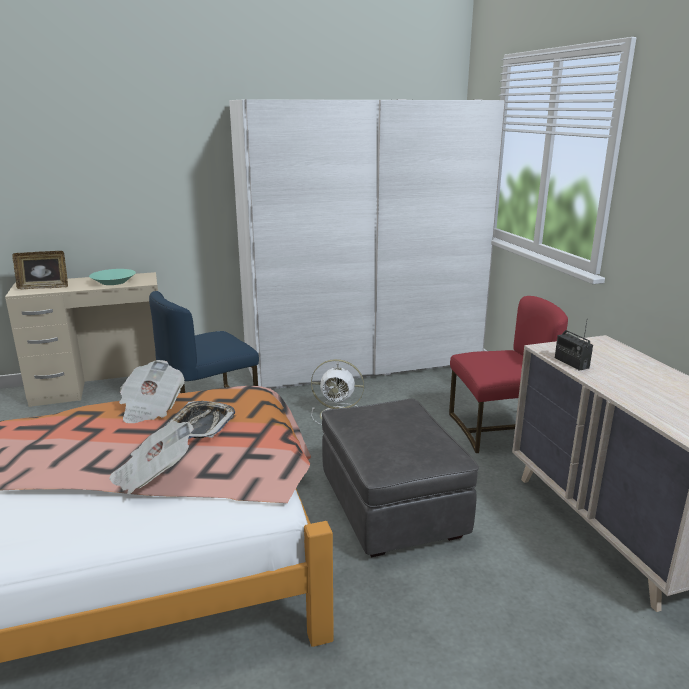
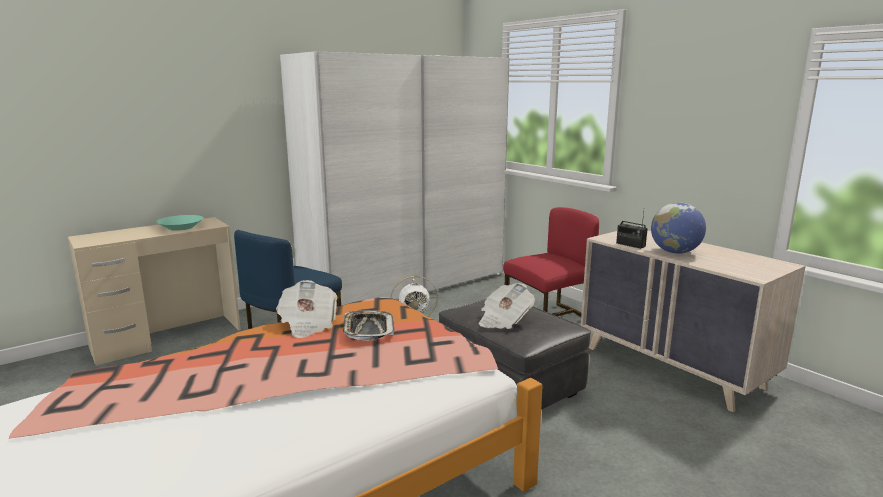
camera: 20 degrees left, 5 degrees down
(44, 287) = (109, 237): picture frame -> none
(153, 475) = (369, 369): newspaper -> newspaper (504, 320)
(621, 383) = (675, 252): none -> globe

